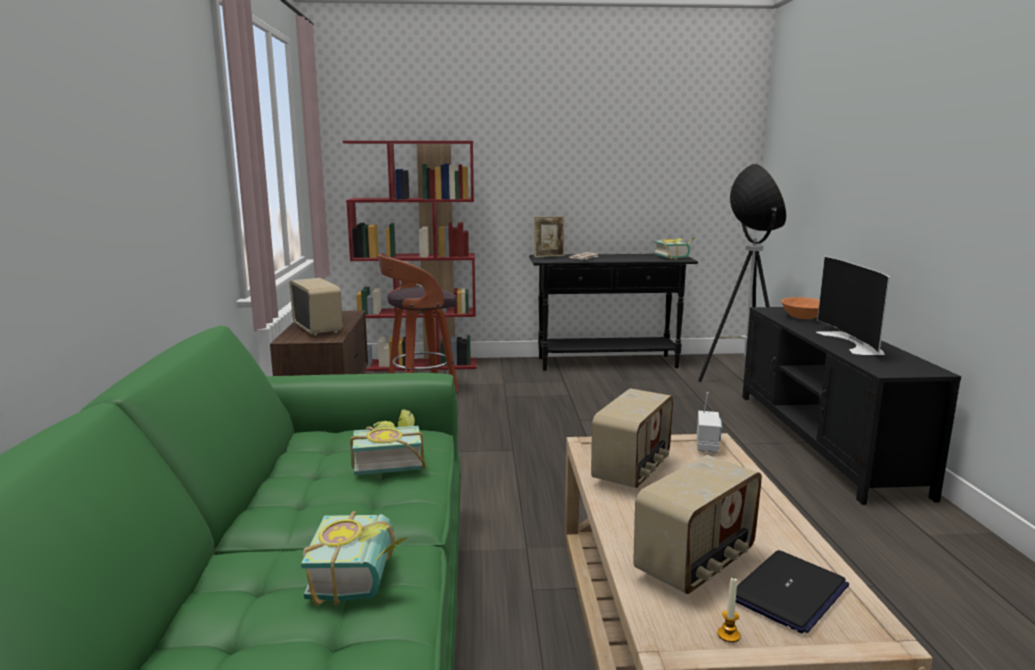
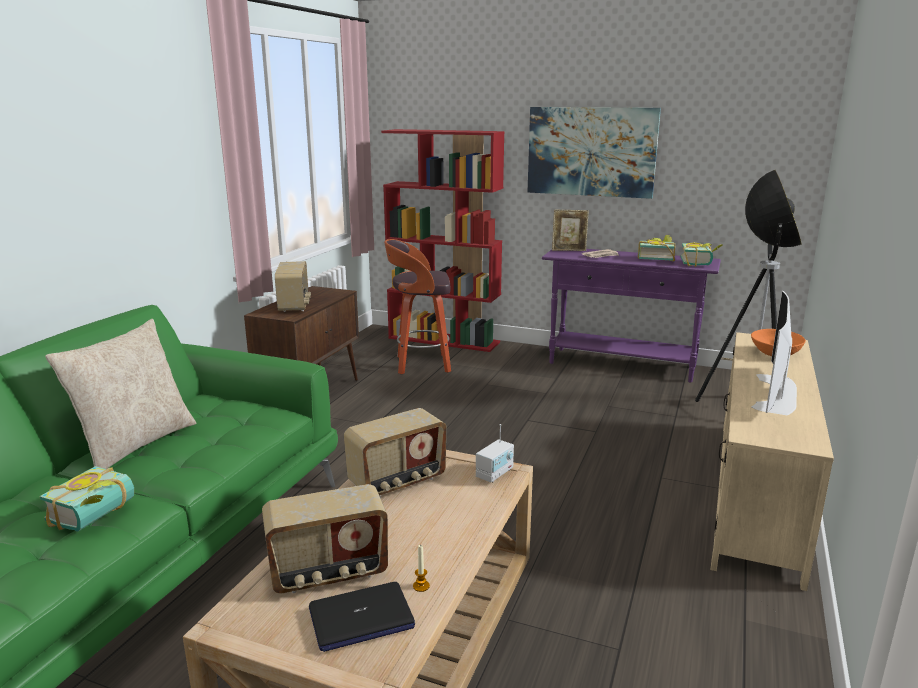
camera: 25 degrees right, 5 degrees up
(288, 495) = (135, 443): none -> beige pillow
(388, 462) = (223, 432): book -> book (655, 258)
(560, 160) = (591, 151): none -> picture
(608, 363) = (622, 365): black console table -> purple console table
(728, 635) = (269, 633): candle -> candle (421, 586)
(823, 441) = (756, 494): black tv stand -> beige tv stand

